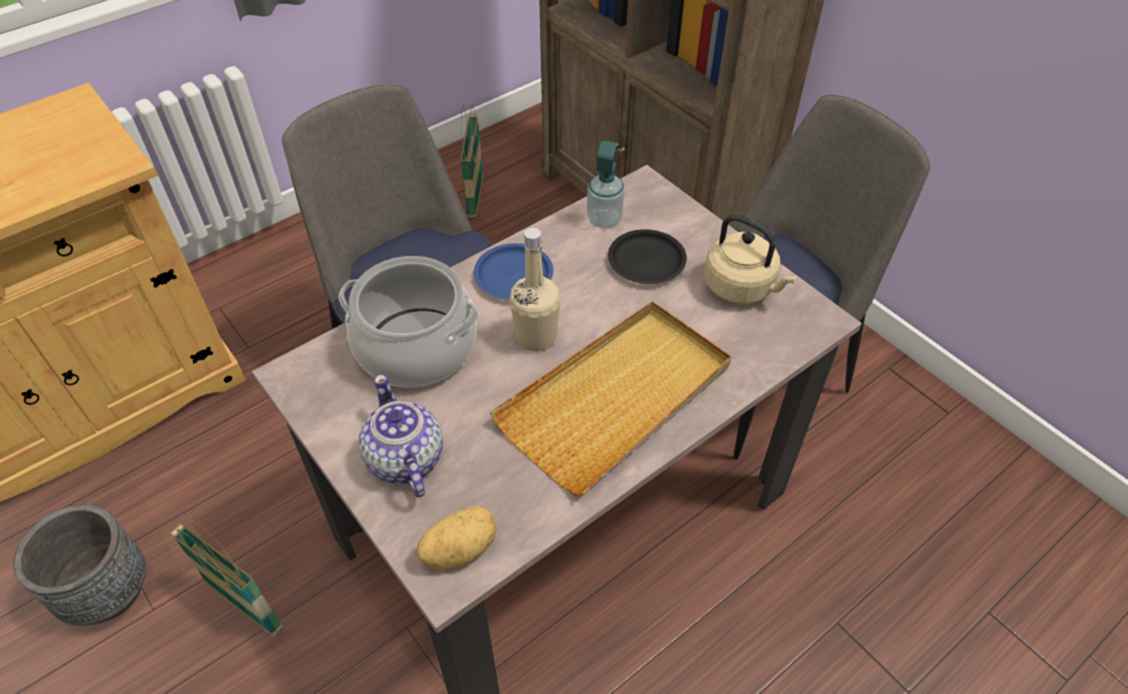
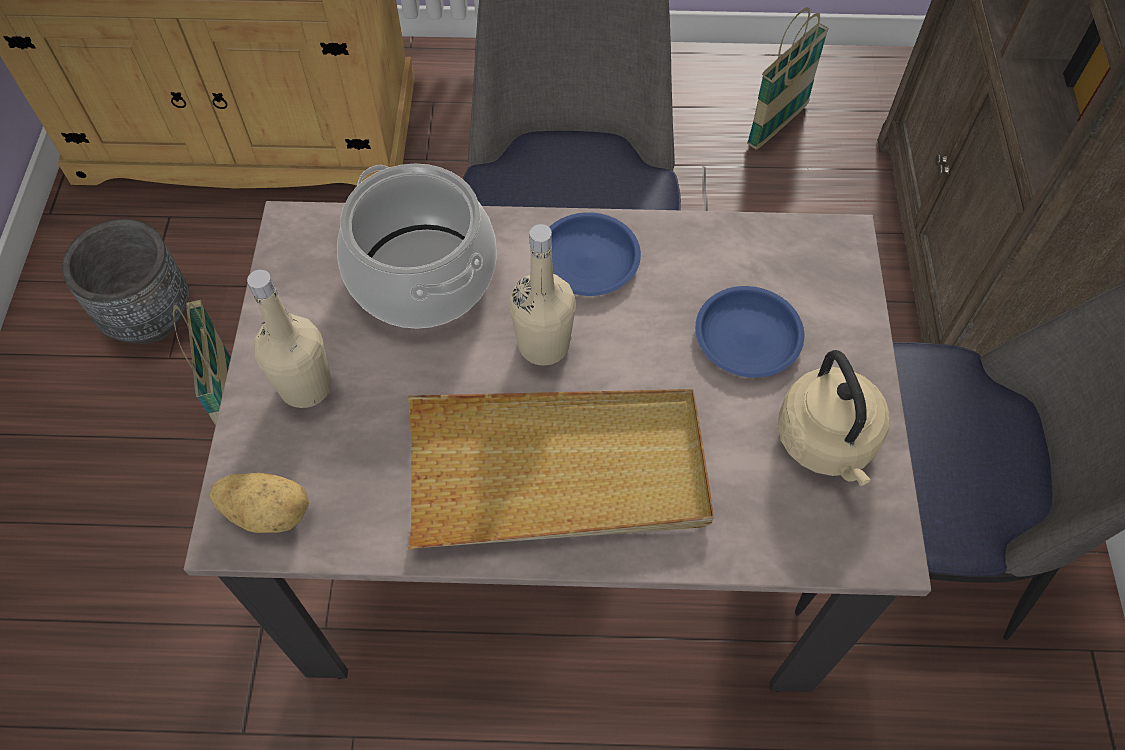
camera: 40 degrees right, 10 degrees up
(404, 460) = (305, 386): teapot -> beige bottle
(604, 220) = (751, 254): soap dispenser -> none
(646, 261) = (748, 335): black plate -> blue plate

